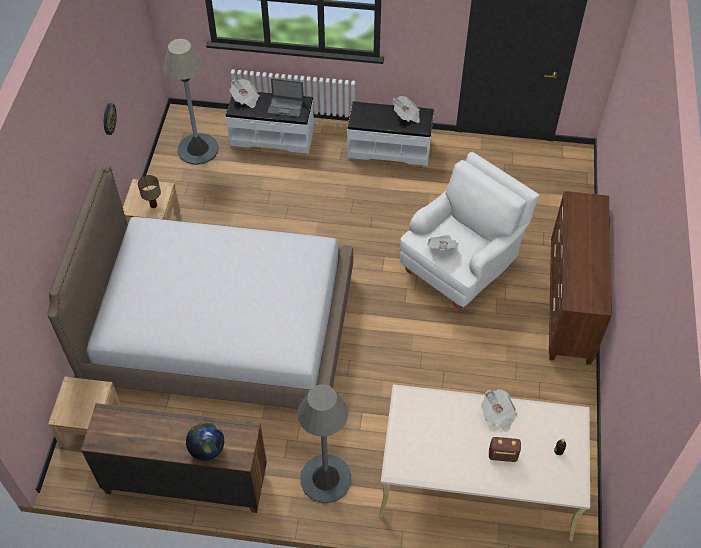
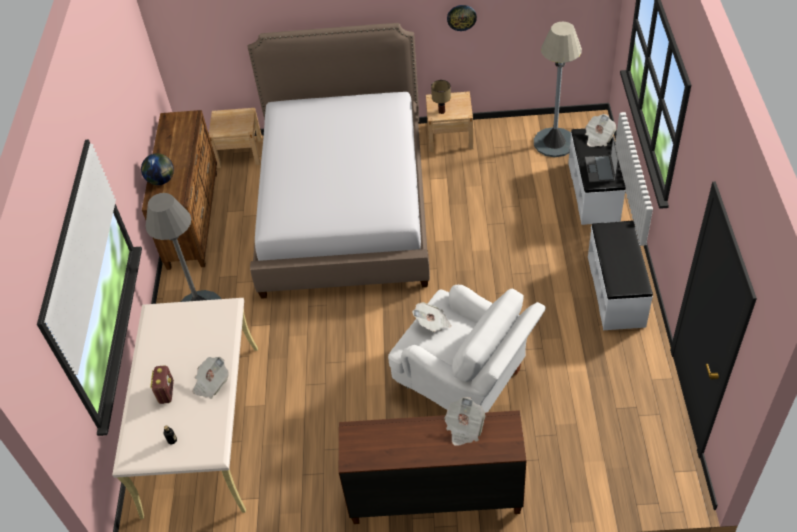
camera: 85 degrees right, 5 degrees down
(406, 115) = (629, 270): newspaper -> newspaper (464, 428)

